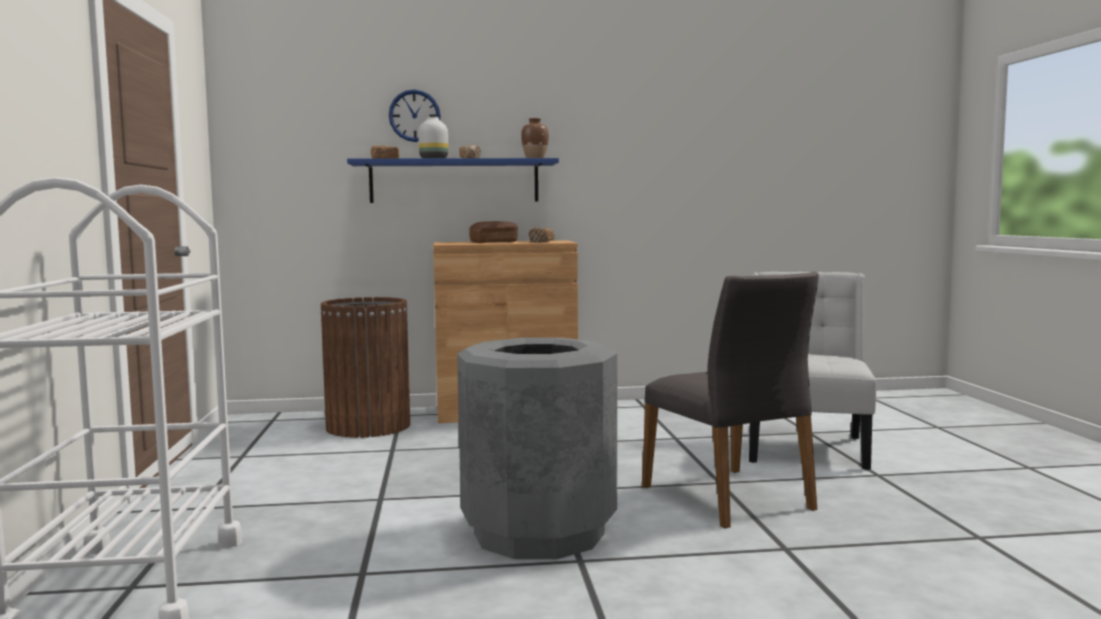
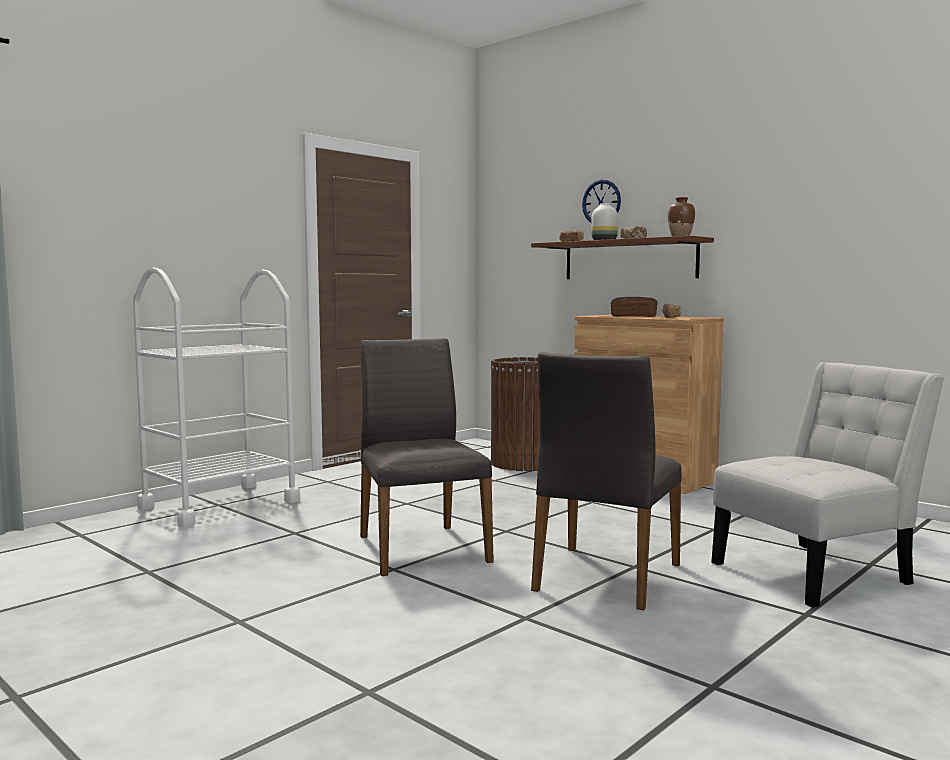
camera: 50 degrees right, 0 degrees up
(454, 181) = (629, 260): blue shelf -> brown shelf
(538, 533) = (420, 548): grey trash can -> grey chair

